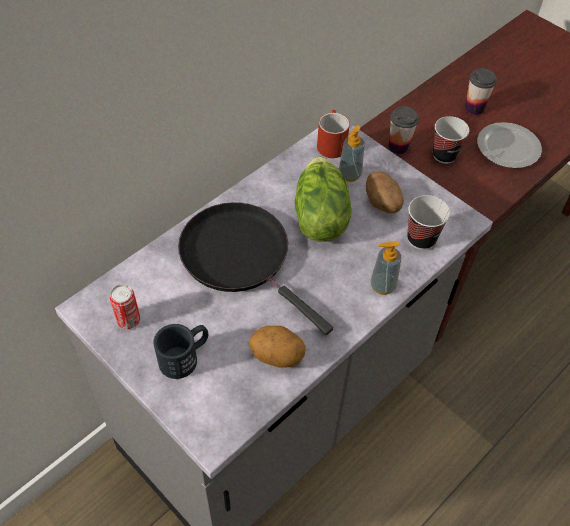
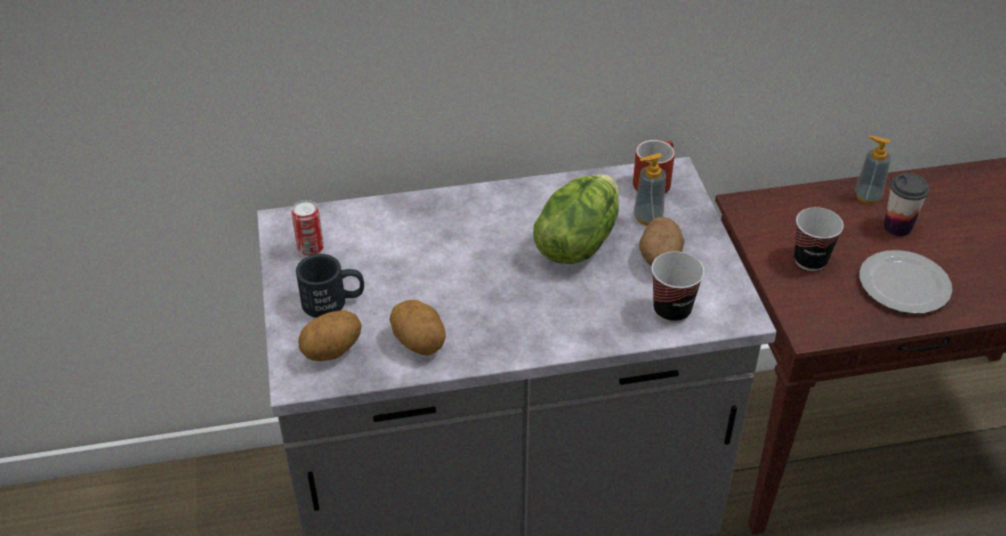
camera: 35 degrees right, 10 degrees down
(219, 400) = (332, 352): none -> potato
(240, 257) = (462, 242): black frying pan -> none
(382, 286) = (586, 333): soap dispenser -> soap dispenser (867, 196)
(398, 146) = (760, 229): cup -> none

